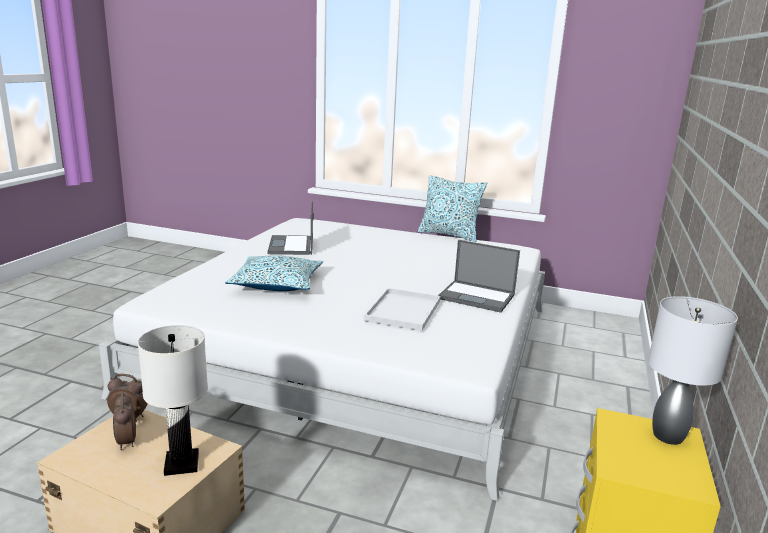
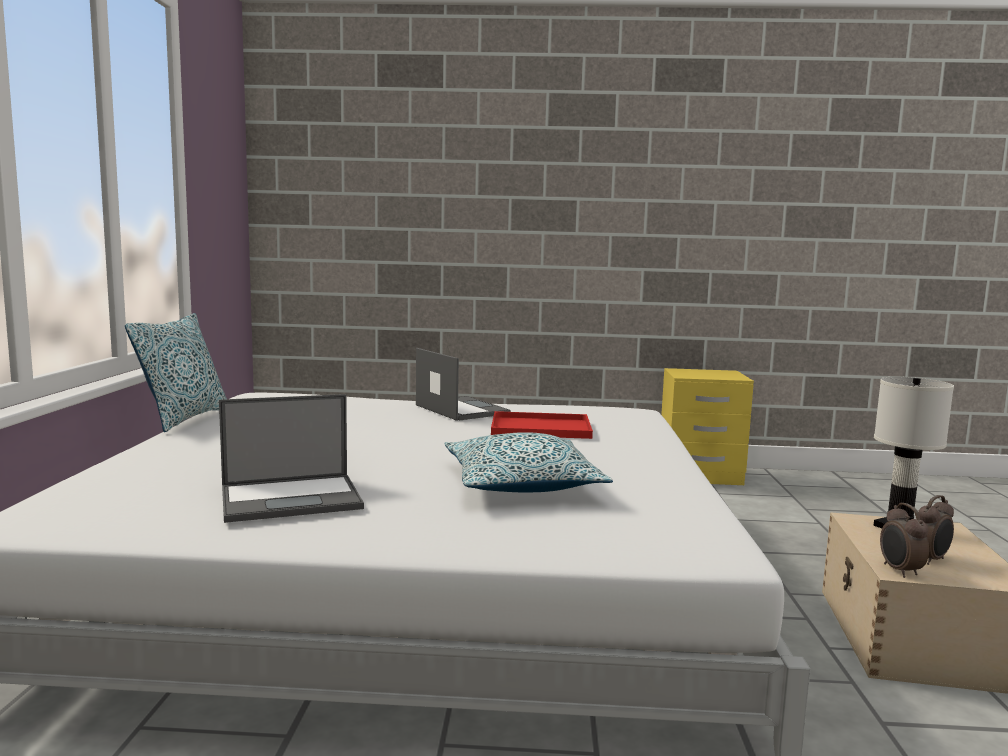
camera: 105 degrees left, 10 degrees down
(403, 311) = (543, 427): white tray -> red tray
(477, 297) = (460, 409): laptop -> laptop turned 45 degrees counterclockwise
(668, 435) = (684, 371): grey table lamp -> none

